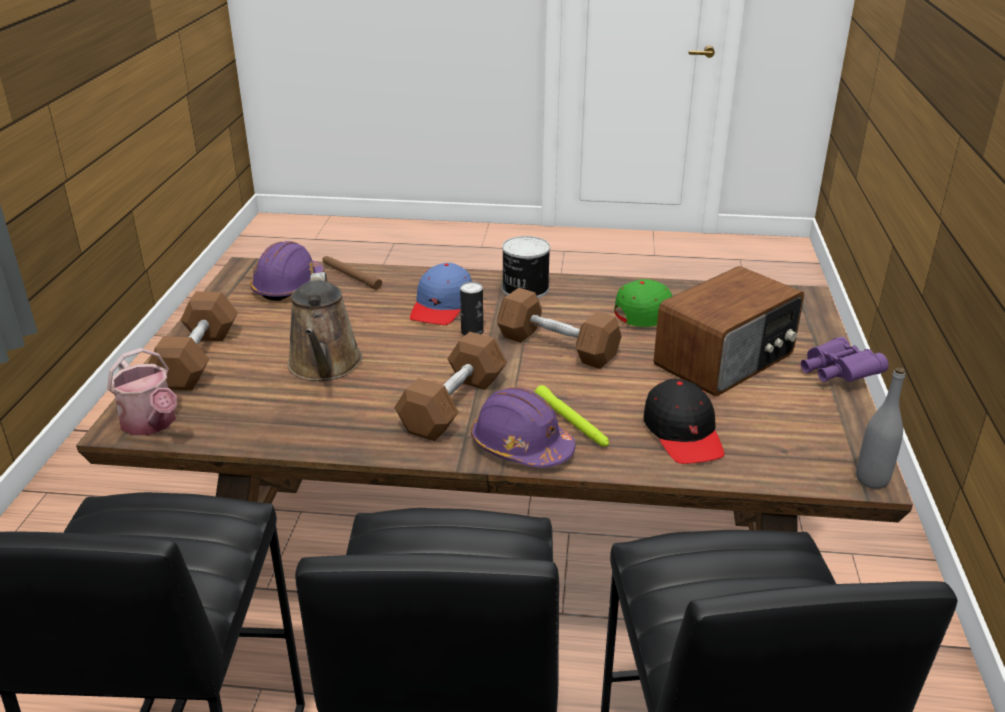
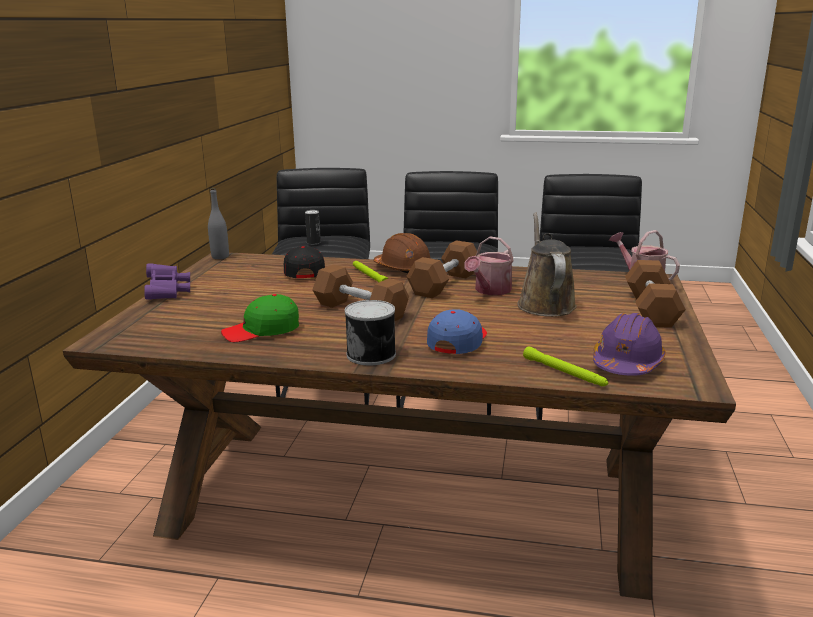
camera: 175 degrees left, 10 degrees down
(350, 276) = (564, 373): brown flashlight -> green flashlight
(389, 391) = (490, 291): none -> watering can
(472, 332) = (429, 321): can -> can (313, 242)
(521, 446) = (404, 269): purple hard hat -> brown hard hat
(726, 360) = (236, 301): radio -> none

